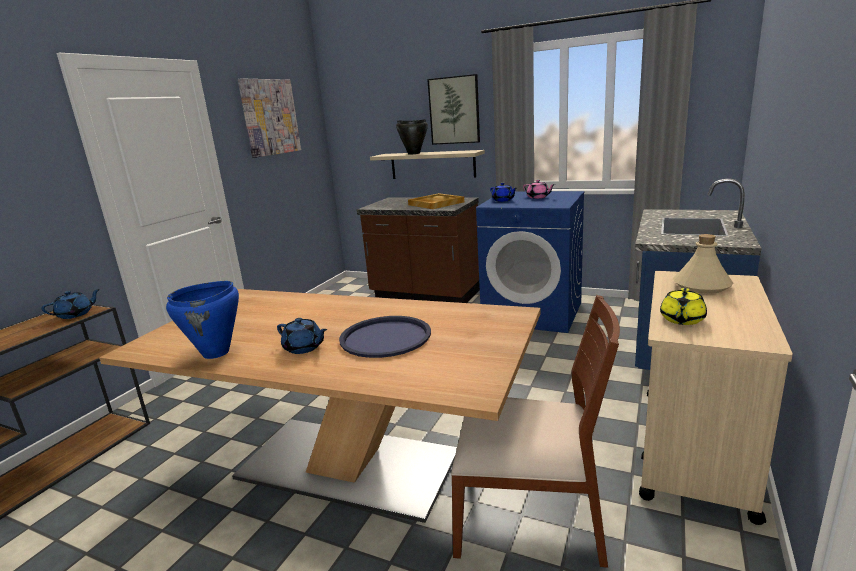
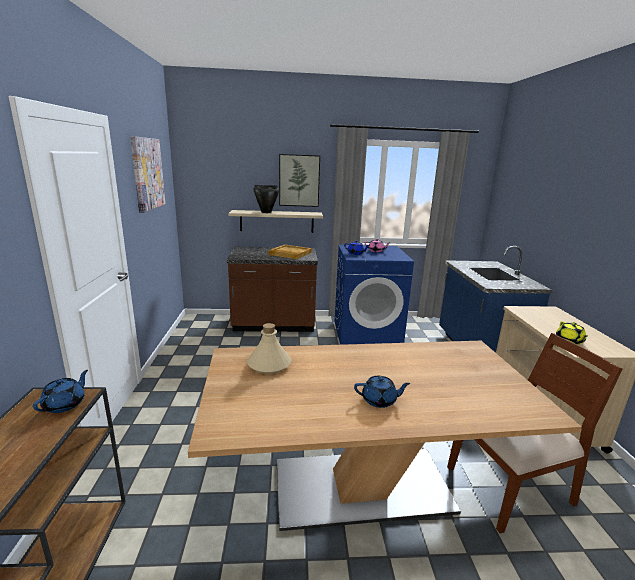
camera: 30 degrees left, 0 degrees up
(216, 353) = (311, 420): blue cooking pot -> none
(385, 337) = (424, 380): blue tray -> none
(701, 286) = (542, 315): beige bottle -> beige bottle (268, 364)

